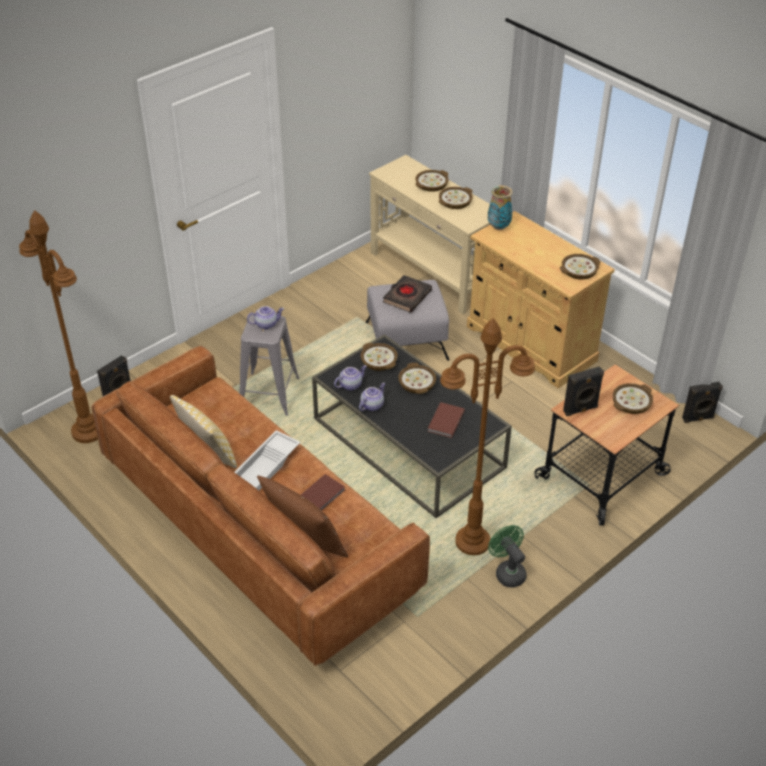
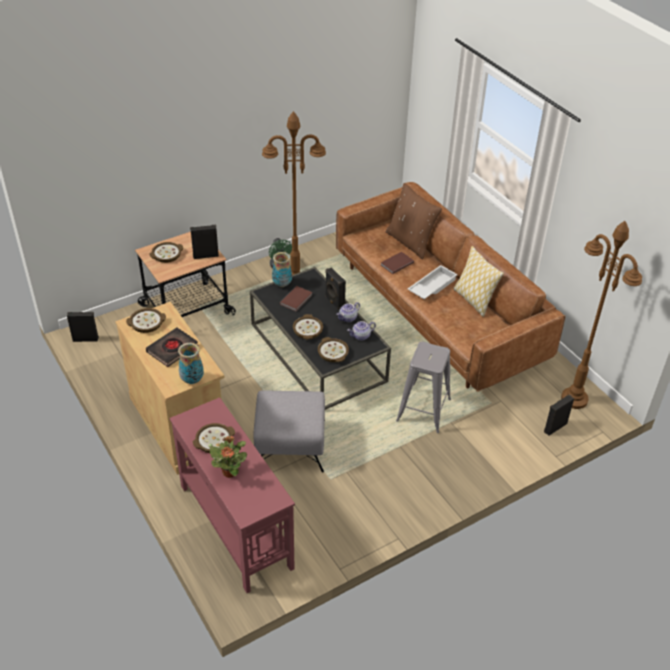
camera: 170 degrees left, 0 degrees up
(266, 324) = (427, 359): teapot -> none
(395, 424) = (334, 302): none -> black speaker
(407, 296) = (290, 409): black book -> black book (172, 349)
(431, 184) = (229, 472): bowl -> potted plant
(432, 273) = (235, 525): beige console table -> red console table
(473, 440) = (282, 284): none -> vase

